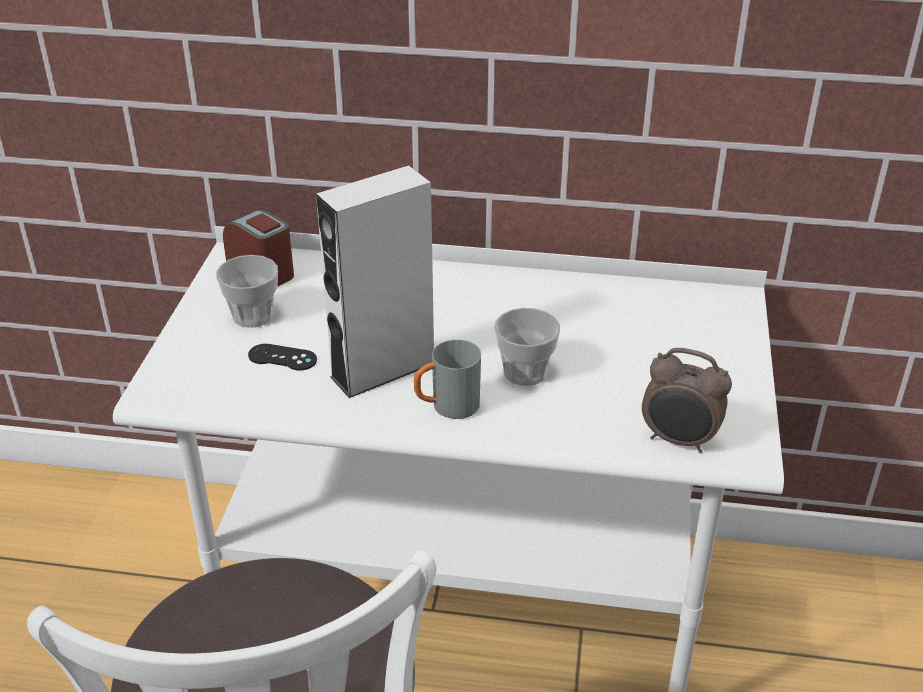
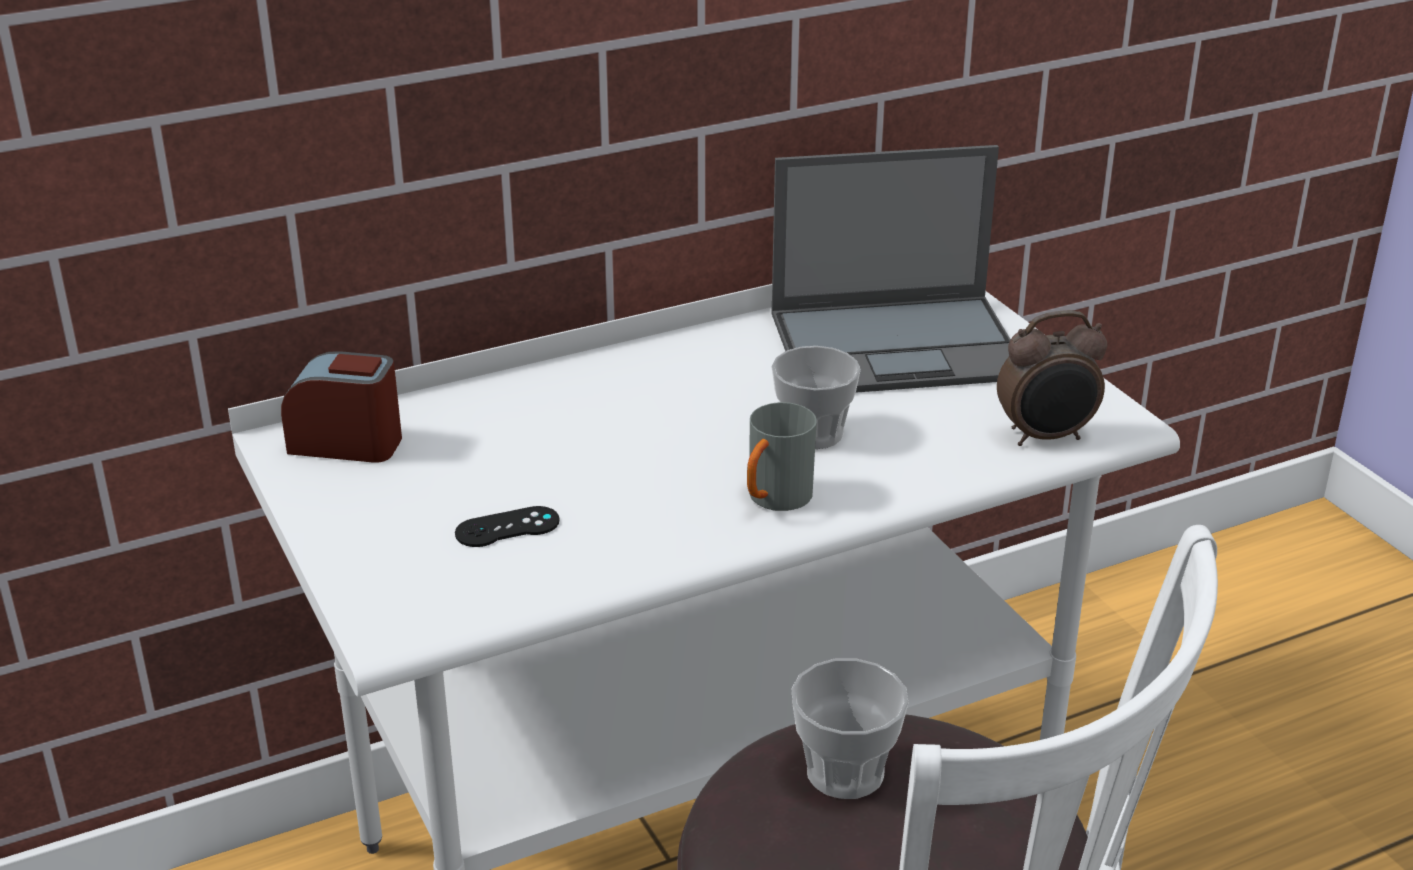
camera: 35 degrees left, 5 degrees down
(253, 315) = (404, 497): cup -> cup (845, 772)
(383, 370) = (650, 492): grey speaker -> none
(655, 333) = (899, 345): none -> laptop

